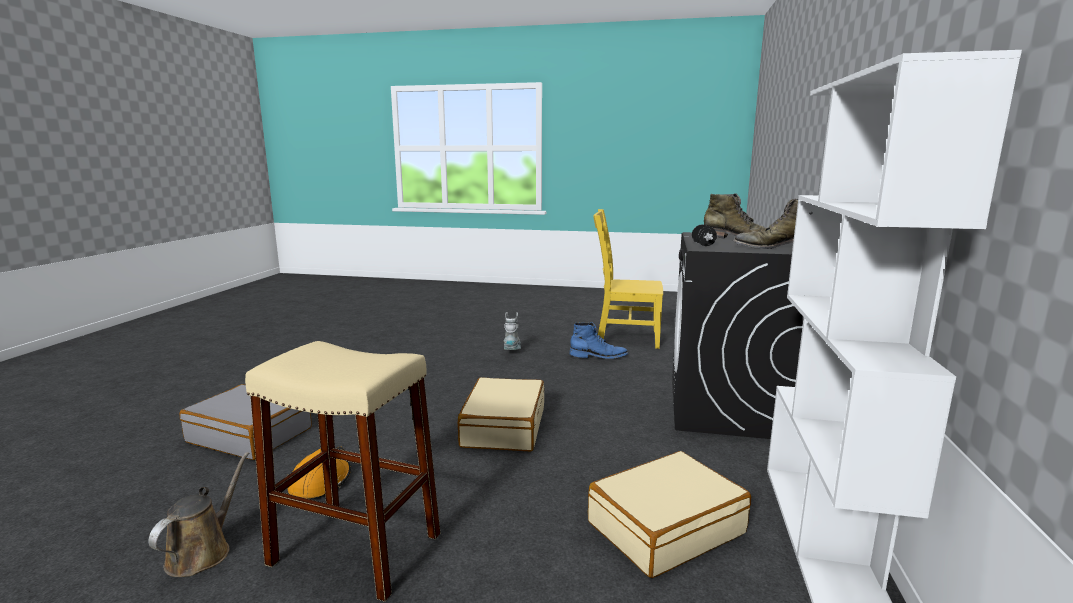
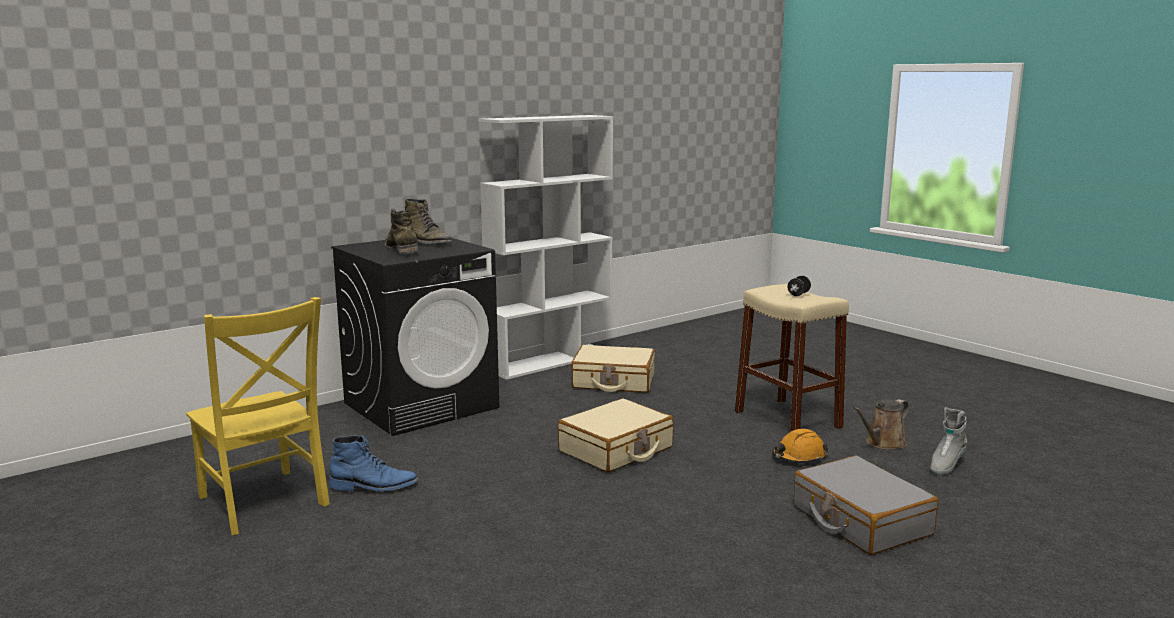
camera: 140 degrees left, 0 degrees up
(512, 351) = (442, 537): grey boot -> grey boot (946, 465)
(598, 356) = (374, 486): blue boot -> blue boot turned 135 degrees clockwise
(703, 244) = (456, 251): black dumbbell -> black dumbbell (798, 294)

